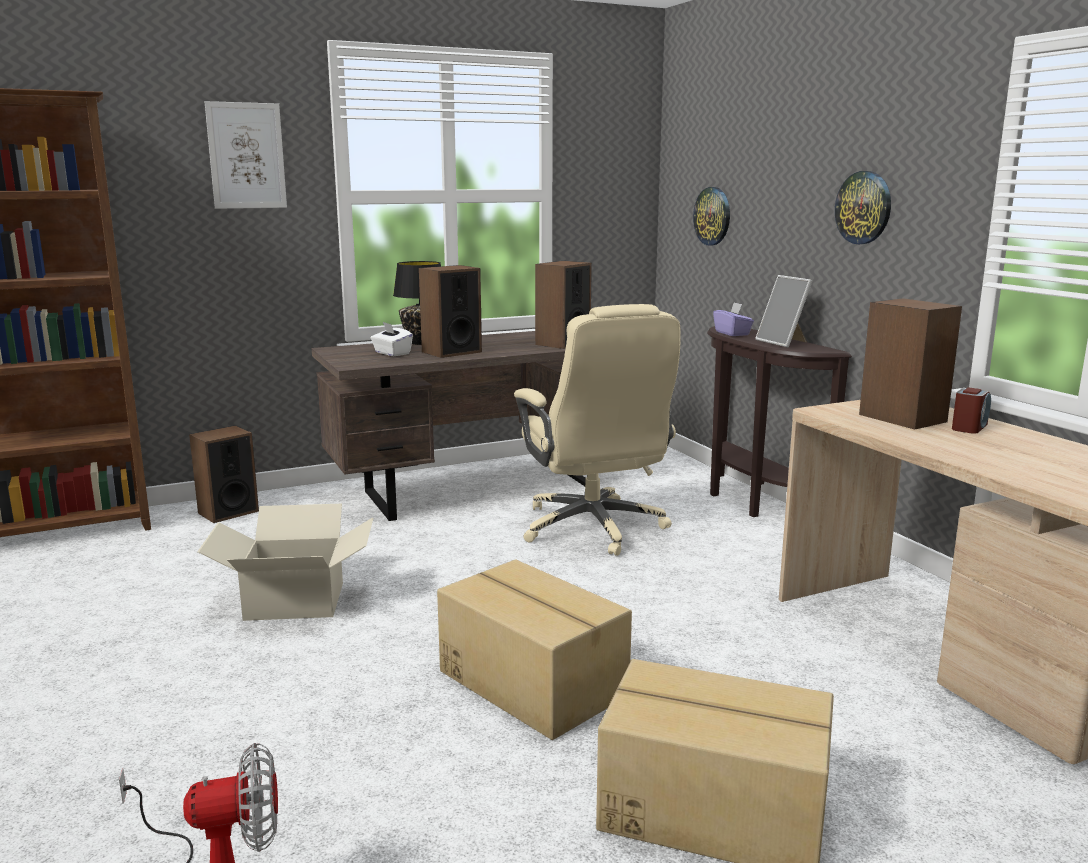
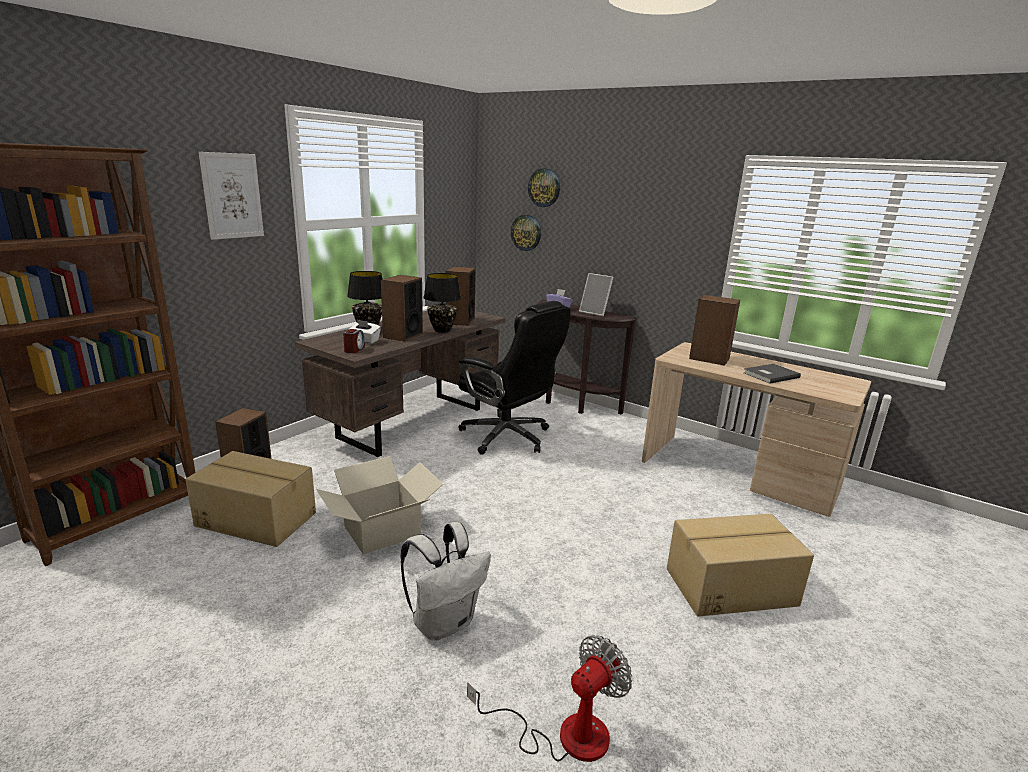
camera: 30 degrees left, 5 degrees up
(239, 718) = (444, 622): none -> white backpack
(515, 351) = (442, 330): none -> black table lamp
(533, 682) = (581, 544): cardboard box -> cardboard box (257, 518)
(593, 528) = (507, 437): beige office chair -> black office chair
(863, 207) = (644, 236): wall clock -> wall clock (544, 187)
(969, 427) = (742, 361): alarm clock -> alarm clock (354, 349)
(986, 451) = (769, 375): none -> grey book

